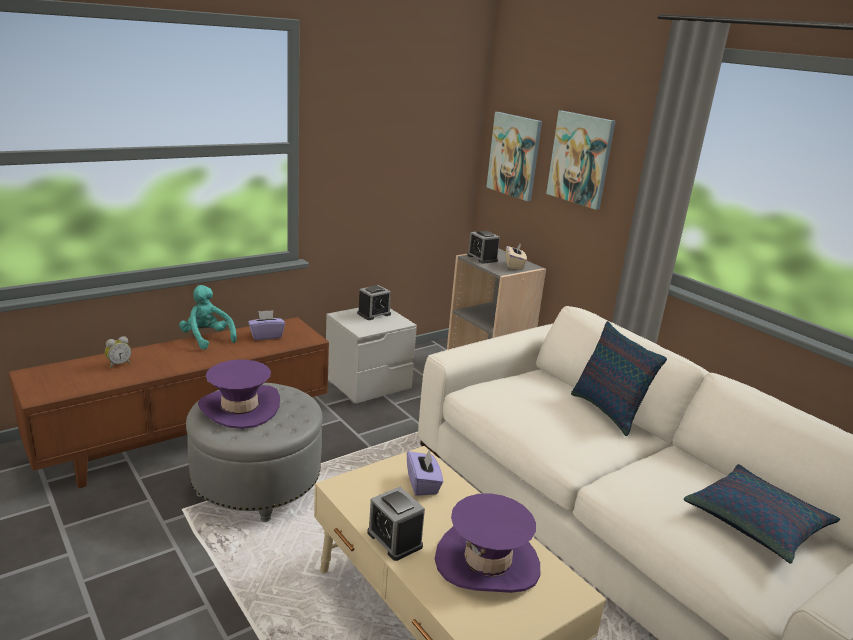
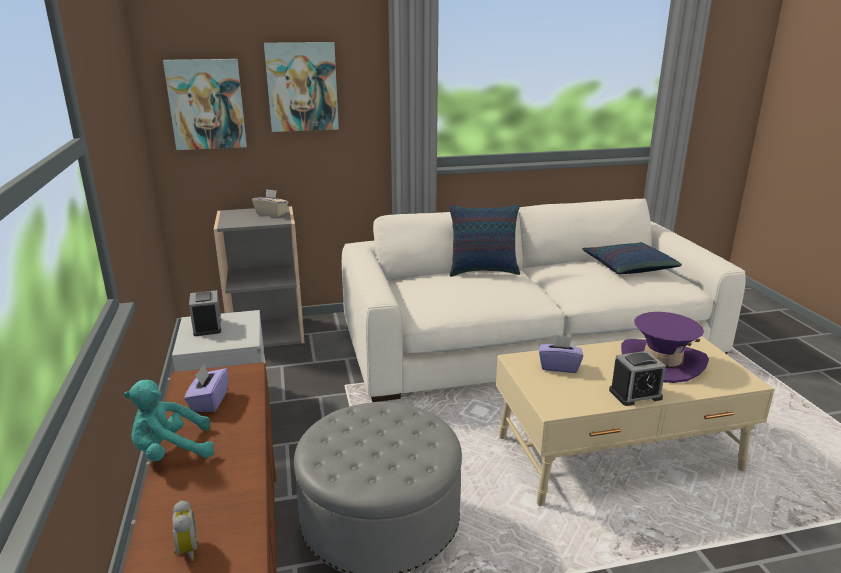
camera: 65 degrees left, 0 degrees up
(239, 408) = (367, 454): purple hat -> none
(482, 258) = (237, 221): alarm clock -> none

